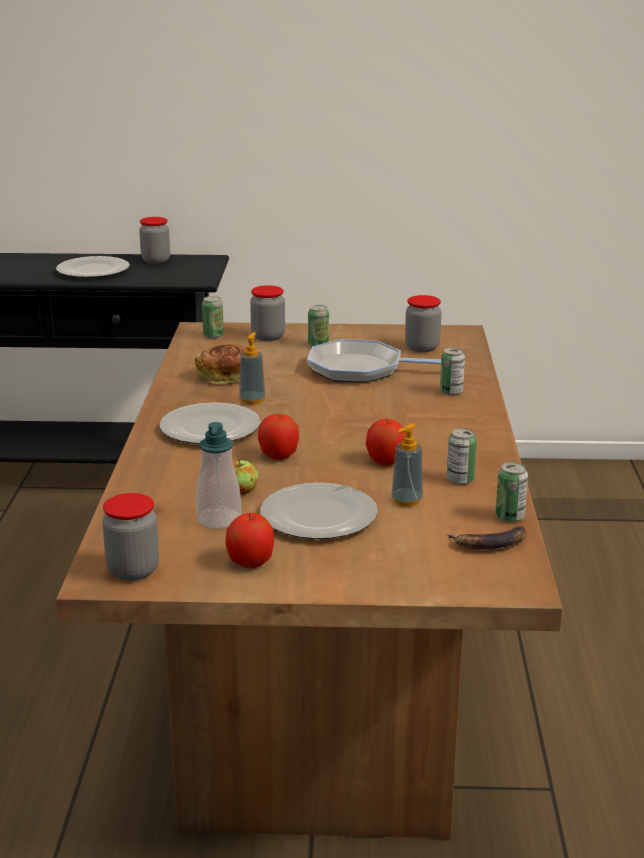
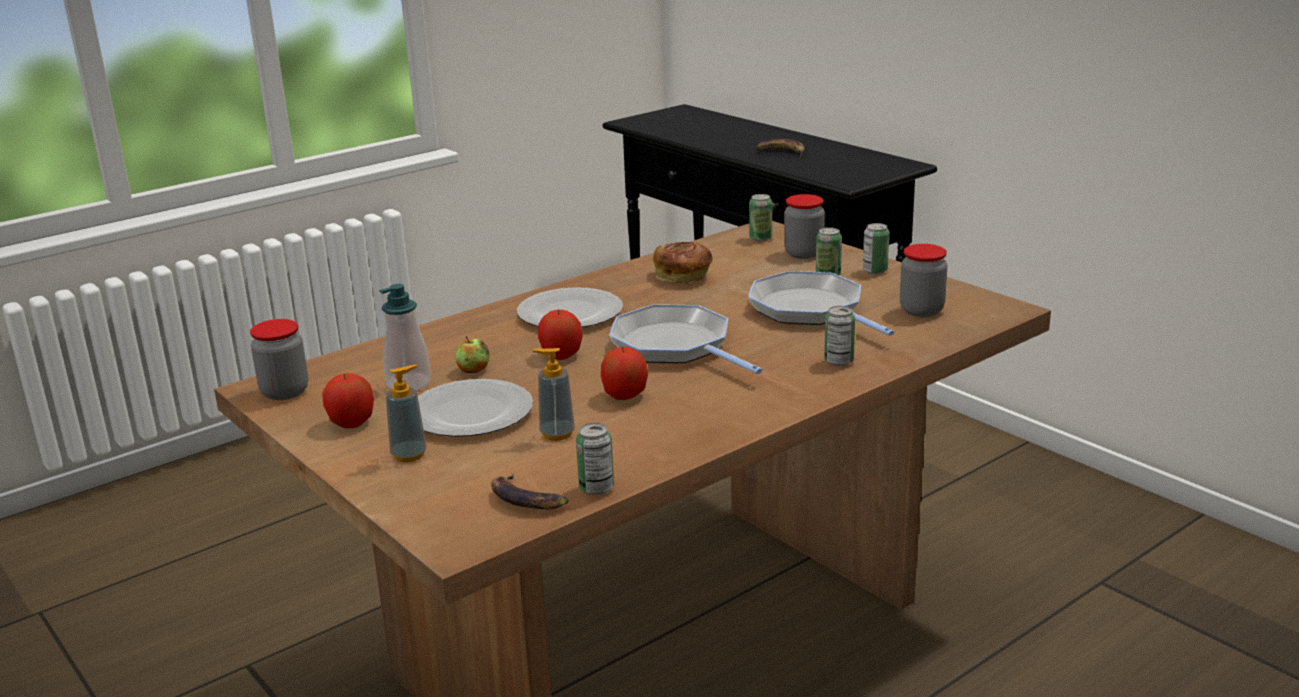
camera: 50 degrees right, 0 degrees up
(93, 270) = (781, 152): plate -> banana
(156, 260) = (854, 155): jar -> none
(252, 400) = (654, 303): soap dispenser -> soap dispenser (409, 455)
(338, 421) = (676, 347): none -> frying pan
(460, 480) = (640, 438): can -> can (875, 271)

